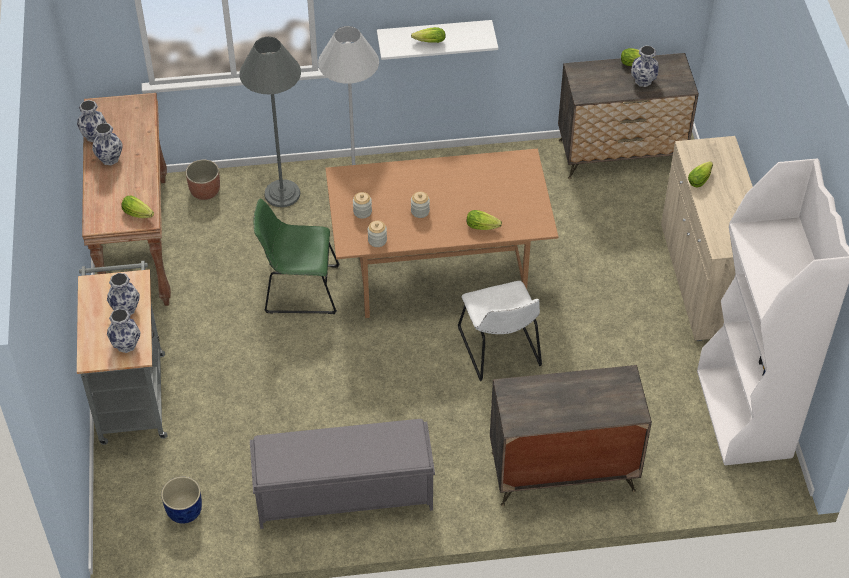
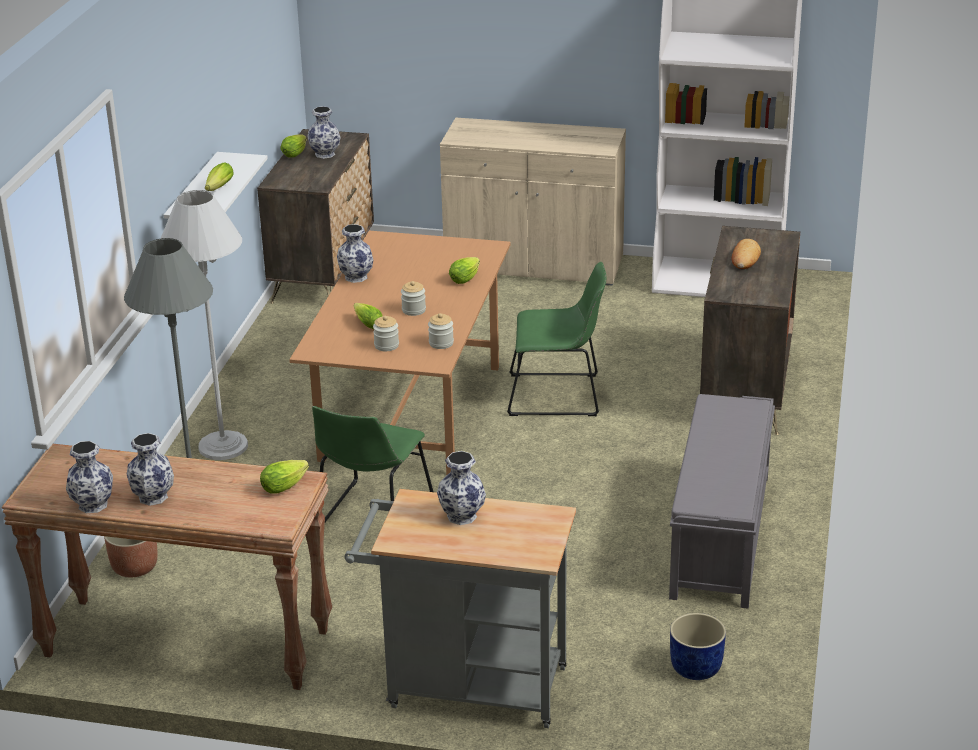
camera: 70 degrees left, 20 degrees down
(126, 344) = (529, 523): vase -> vase (356, 277)
(500, 350) = (558, 395): white chair -> green chair
(580, 392) = (745, 258): none -> bread
(700, 178) = (502, 141): lettuce -> lettuce (367, 324)

